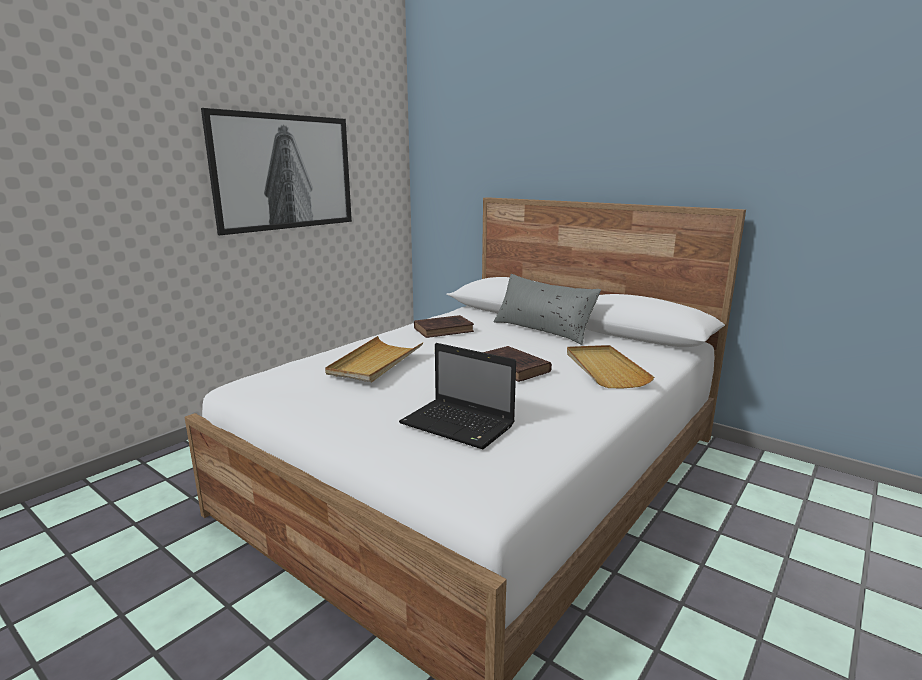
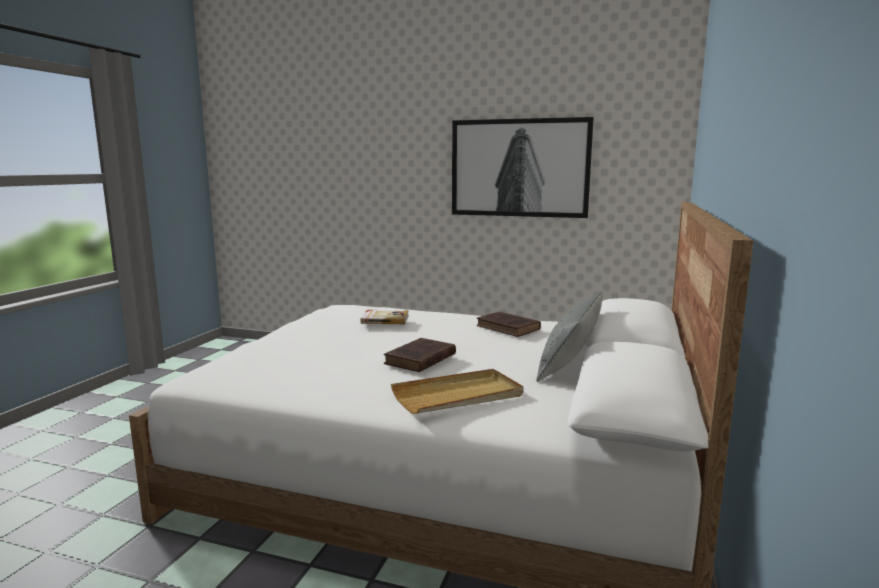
camera: 70 degrees right, 5 degrees down
(375, 362) = (385, 319): beige tray -> book
(459, 425) = (286, 358): laptop -> none

